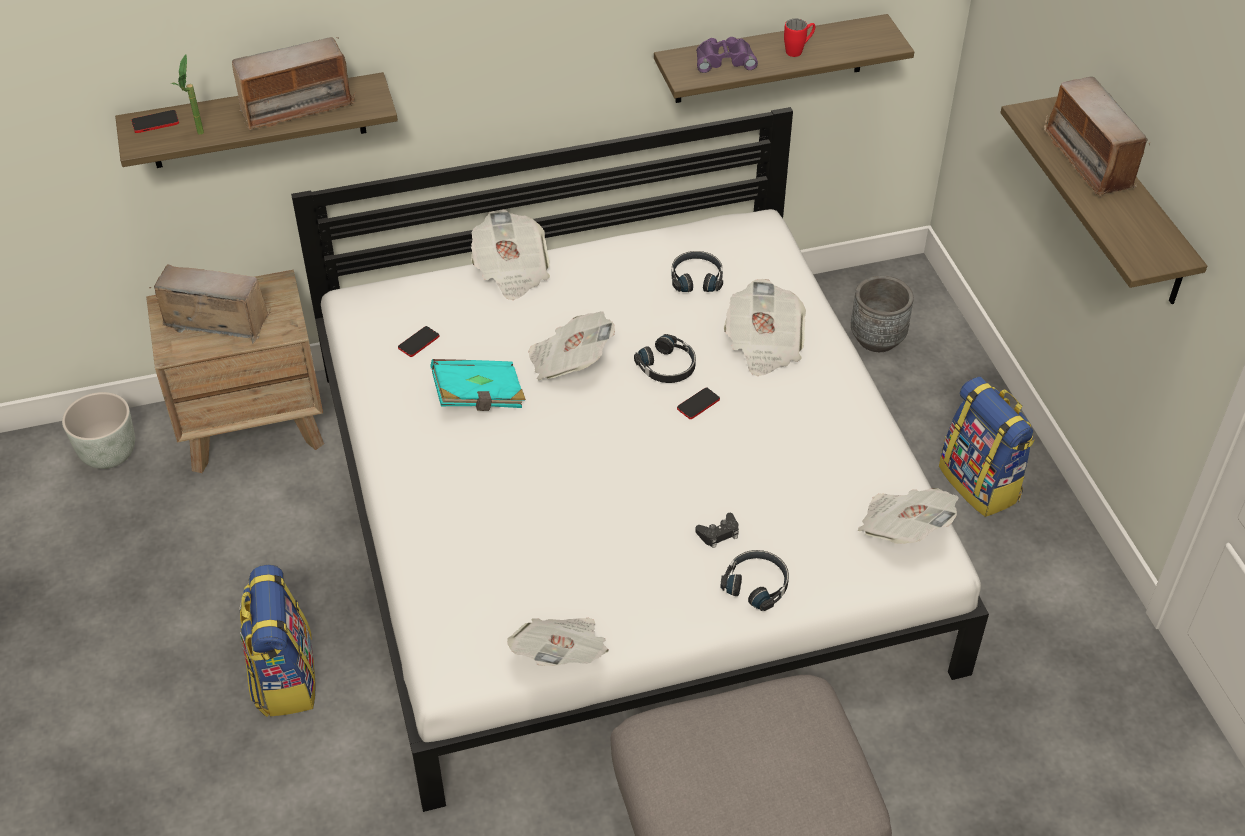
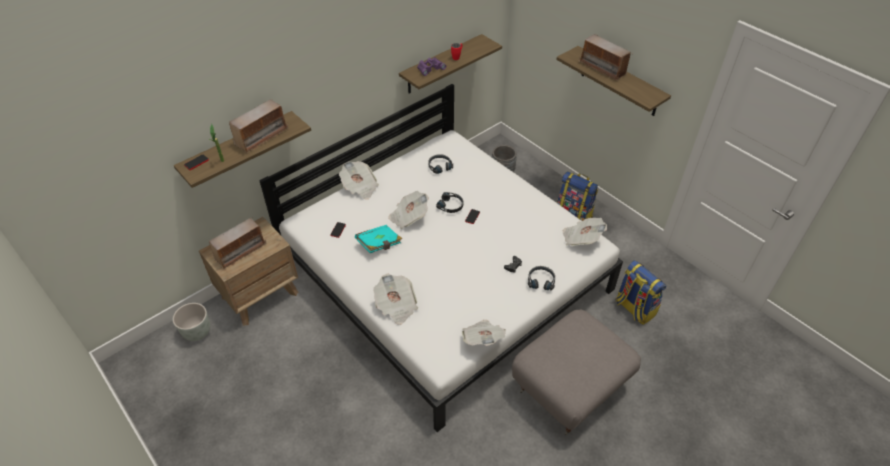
camera: 25 degrees left, 0 degrees up
(215, 322) = (240, 251): radio -> radio turned 150 degrees clockwise
(284, 677) = (341, 400): backpack -> backpack (634, 308)
(763, 345) = (483, 185): newspaper -> newspaper (396, 306)

